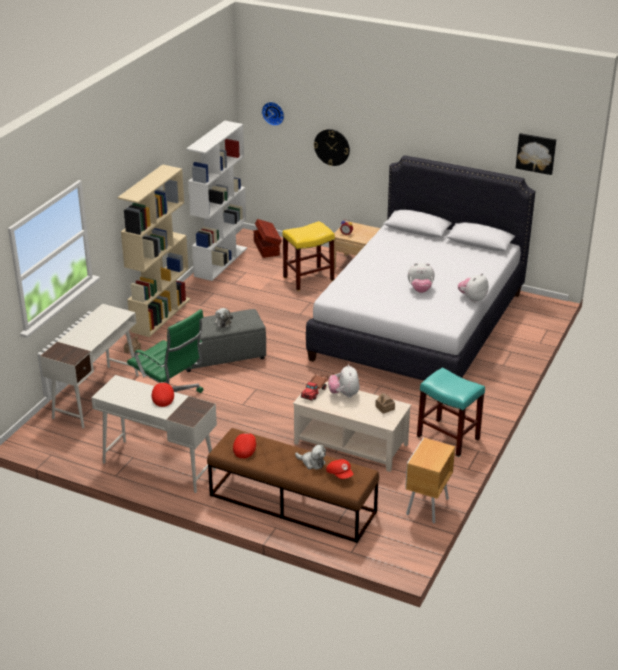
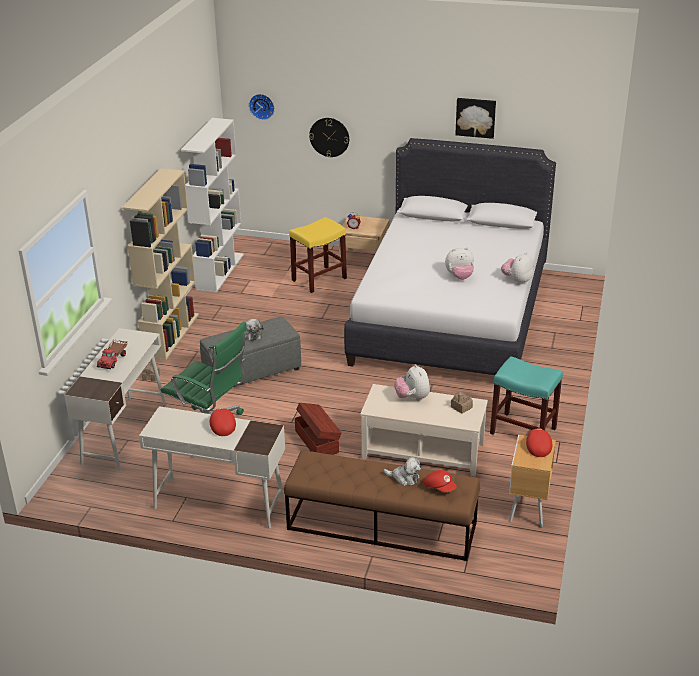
camera: 10 degrees left, 0 degrees up
(245, 449) = (325, 472): red cap -> red cap (537, 447)
(267, 247) = (264, 252): brown storage box -> brown storage box (317, 441)
(314, 391) = (379, 398): toy truck -> toy truck (113, 359)
(536, 153) = (555, 122): picture -> picture (475, 117)

